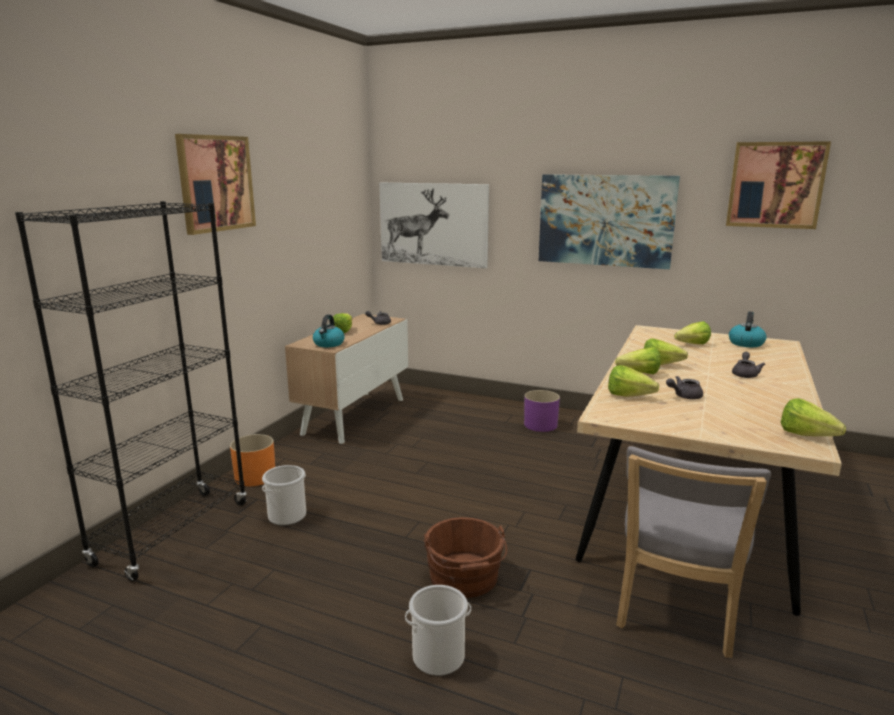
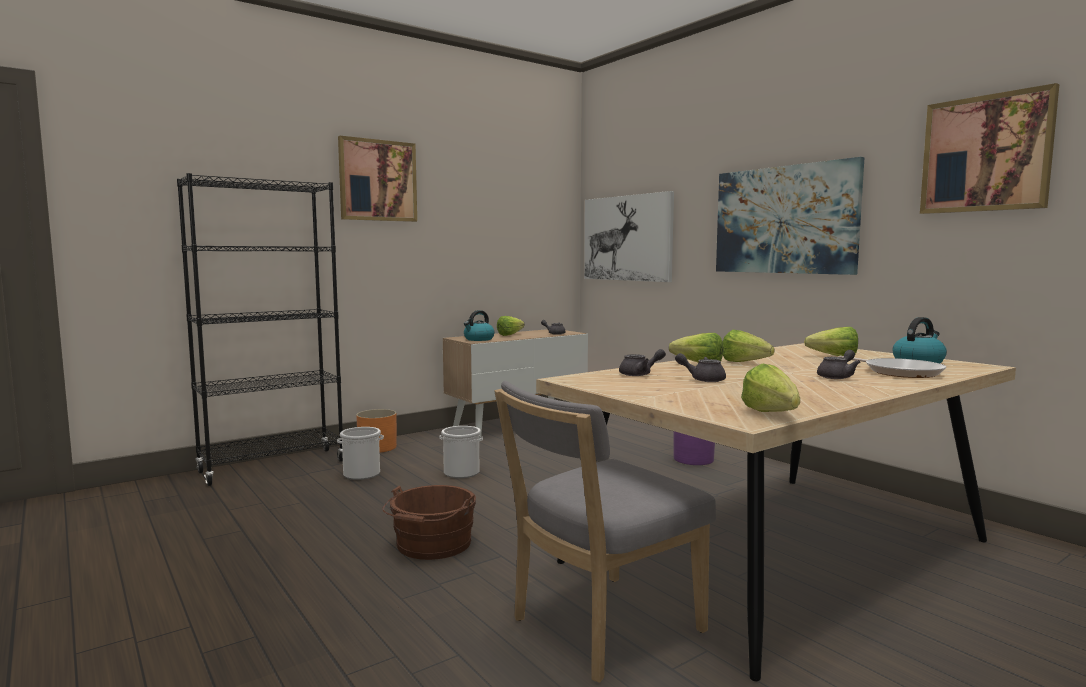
camera: 30 degrees right, 10 degrees down
(439, 656) = (327, 586): bucket -> bucket (462, 473)
(632, 397) = (640, 374): lettuce -> grey teapot
(762, 360) = (899, 372): none -> frying pan

